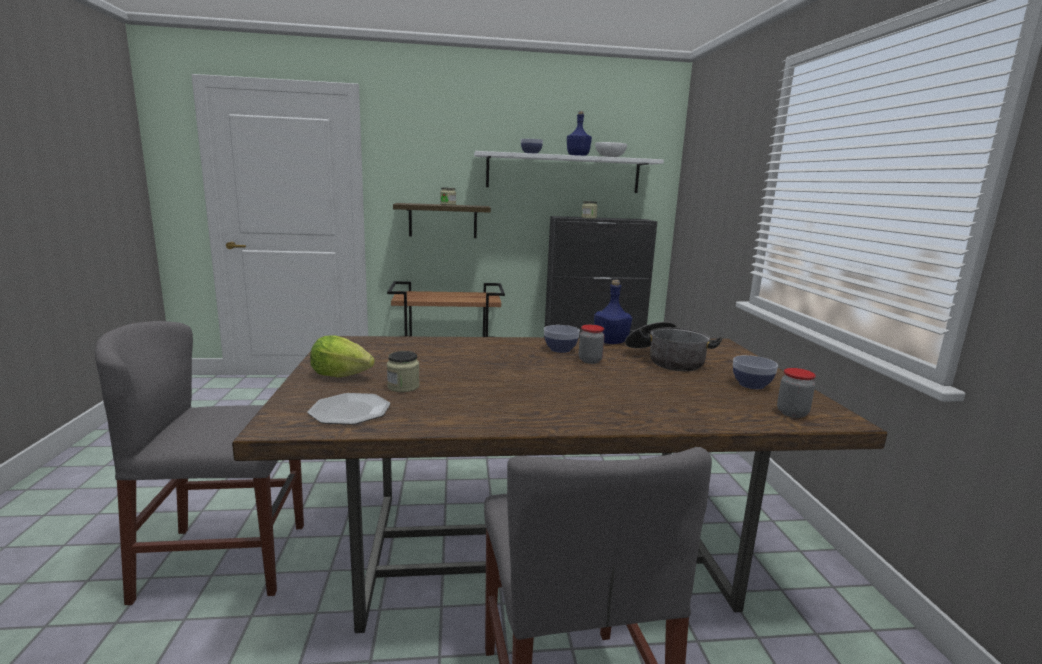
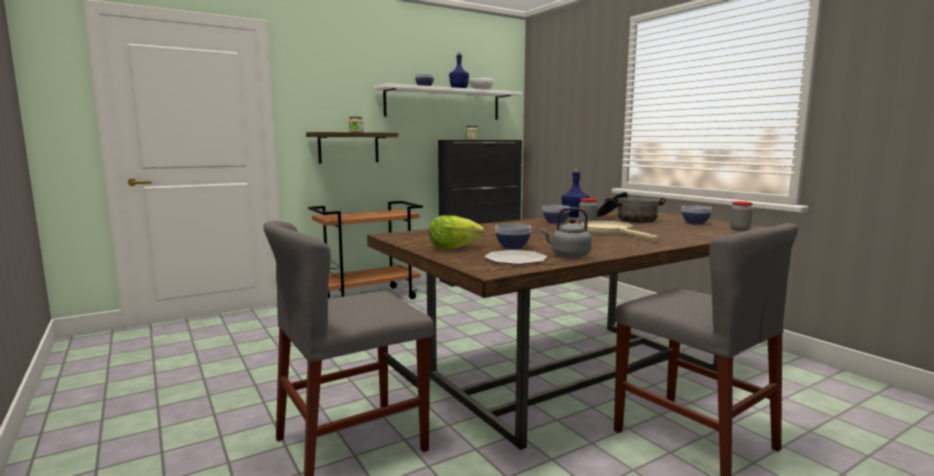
camera: 25 degrees left, 5 degrees down
(403, 386) = (512, 247): jar -> bowl
(424, 417) = (568, 255): none -> grey kettle
(584, 382) = (611, 232): none -> beige frying pan

